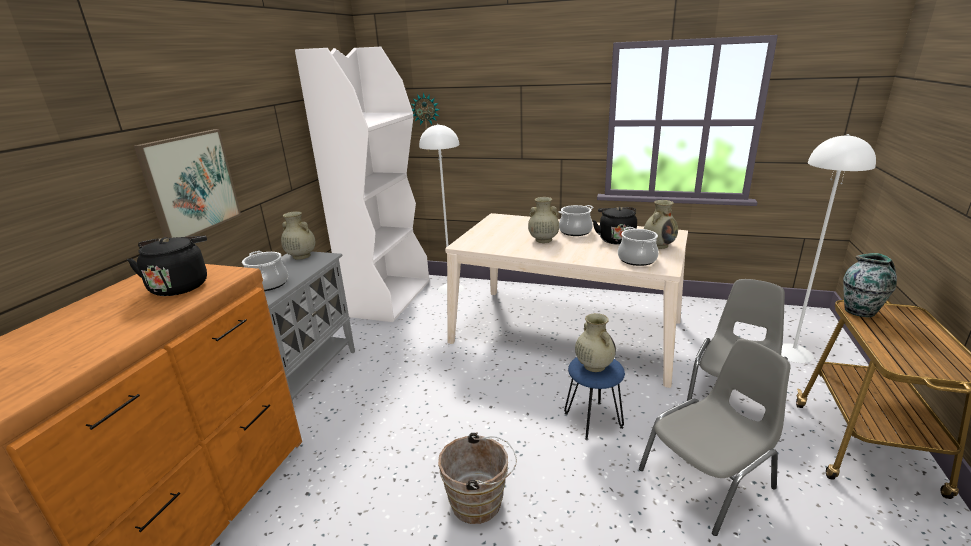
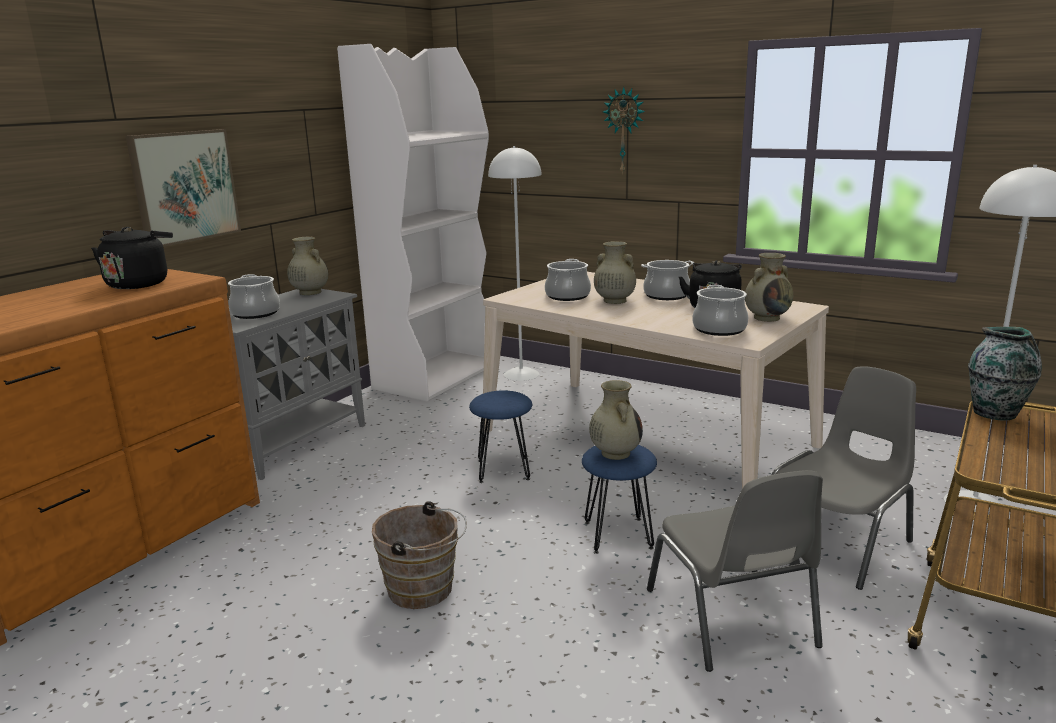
camera: 15 degrees right, 5 degrees down
(427, 122) = (509, 147): wall clock -> wall clock (624, 131)
(481, 375) = (503, 469): none -> blue stool
(506, 239) = (568, 296): none -> cooking pot
(708, 479) = (732, 619): grey chair -> grey chair turned 90 degrees clockwise

